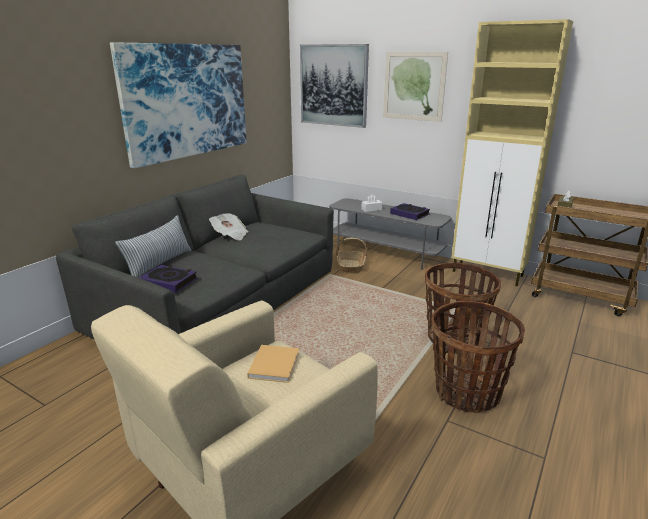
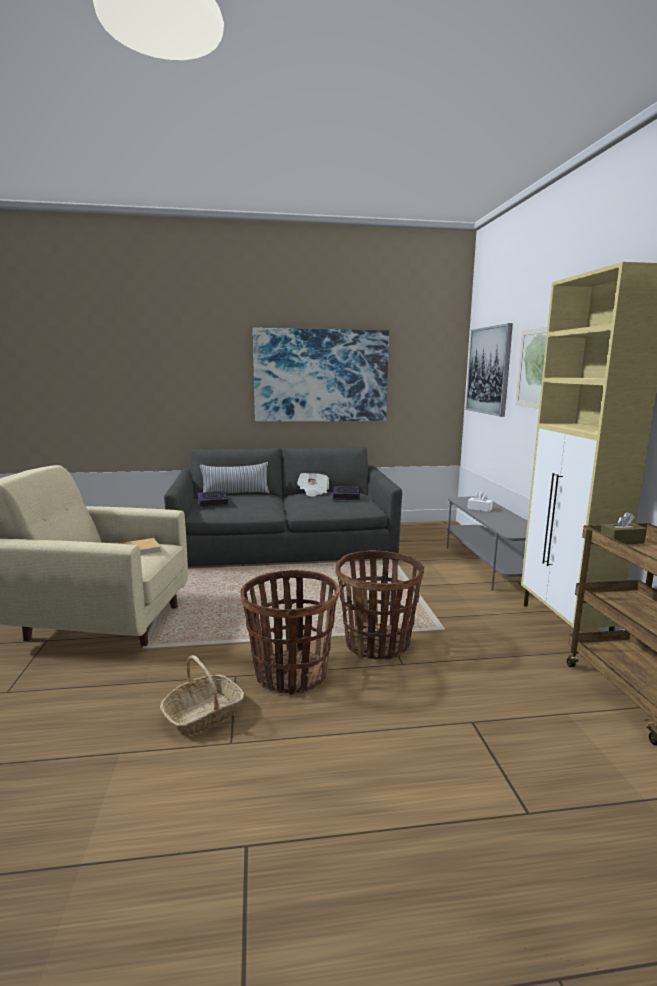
camera: 50 degrees right, 10 degrees down
(350, 266) = (427, 562): basket -> basket (203, 715)
(409, 214) = (507, 522): book -> book (346, 496)

